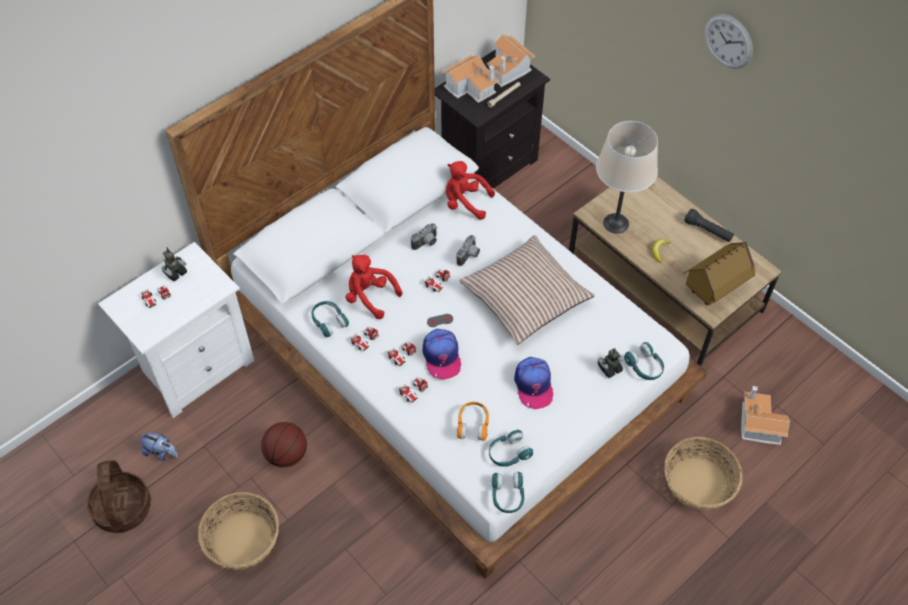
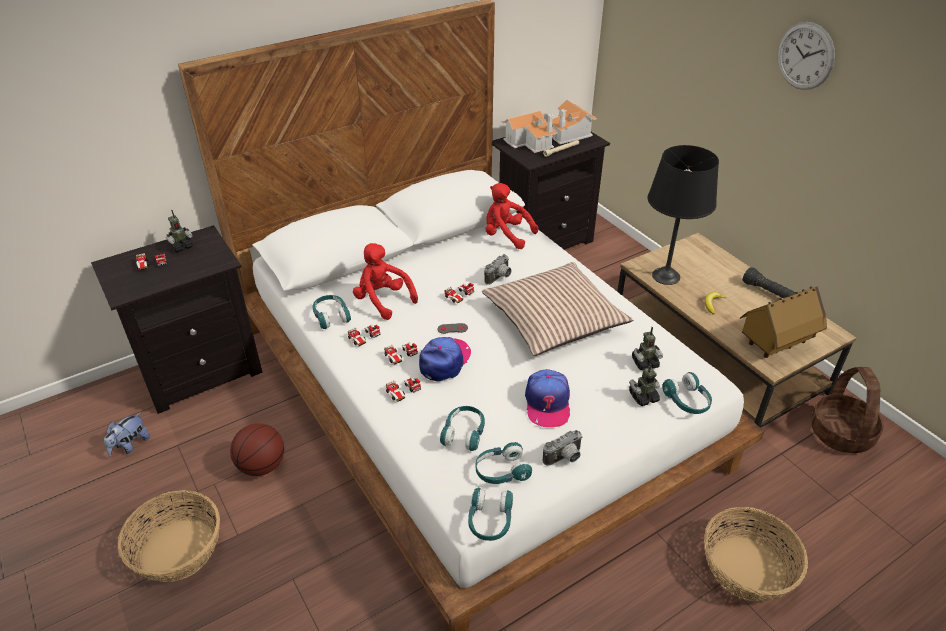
camera: 10 degrees right, 15 degrees down
(122, 508) = (62, 495): basket -> basket (840, 433)
(161, 453) = (130, 445): plush toy -> plush toy turned 90 degrees clockwise
(195, 367) = (201, 371): white nightstand -> black nightstand
(426, 243) = (456, 263): camera -> camera (564, 458)
(441, 356) = (445, 361): cap -> cap turned 150 degrees counterclockwise
(473, 425) = (464, 433): orange headphones -> turquoise headphones
(607, 333) = (644, 363): none -> toy robot
(616, 223) = (666, 276): beige table lamp -> black table lamp
(757, 424) = (824, 510): toy house -> none

